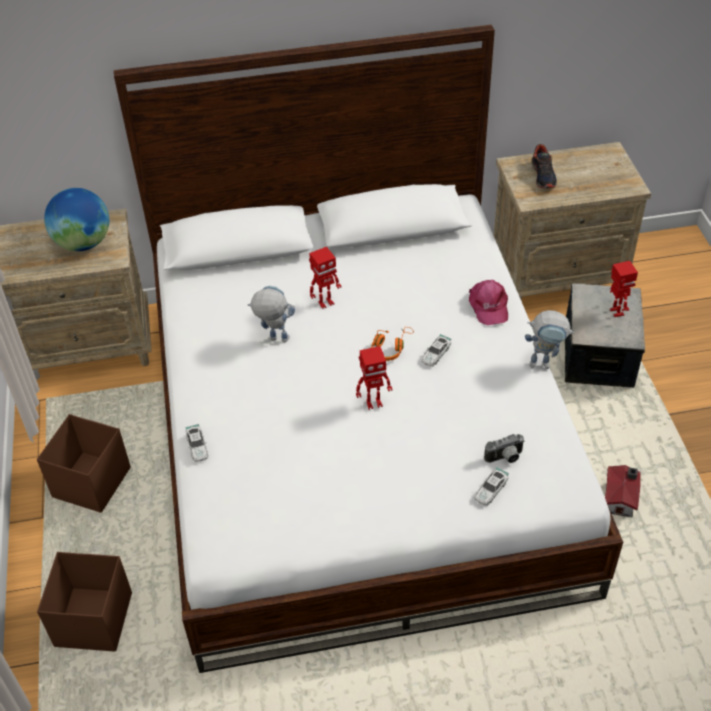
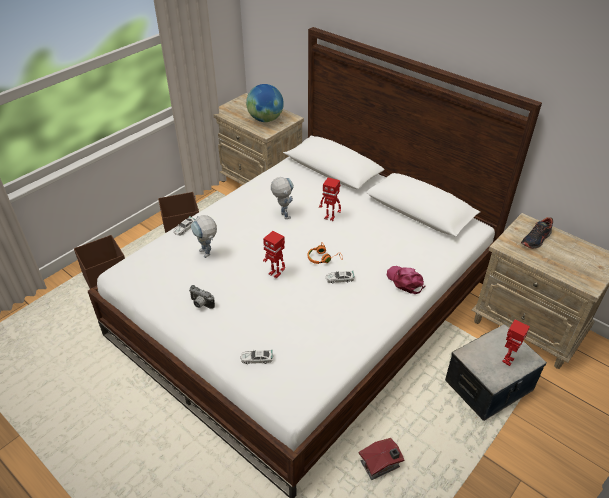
camera: 50 degrees right, 5 degrees down
(488, 306) = (405, 281): pink cap -> pink cap turned 105 degrees clockwise
(505, 458) = (288, 353): camera -> camera (200, 304)
(545, 363) = (387, 332): toy robot -> toy robot (208, 254)

